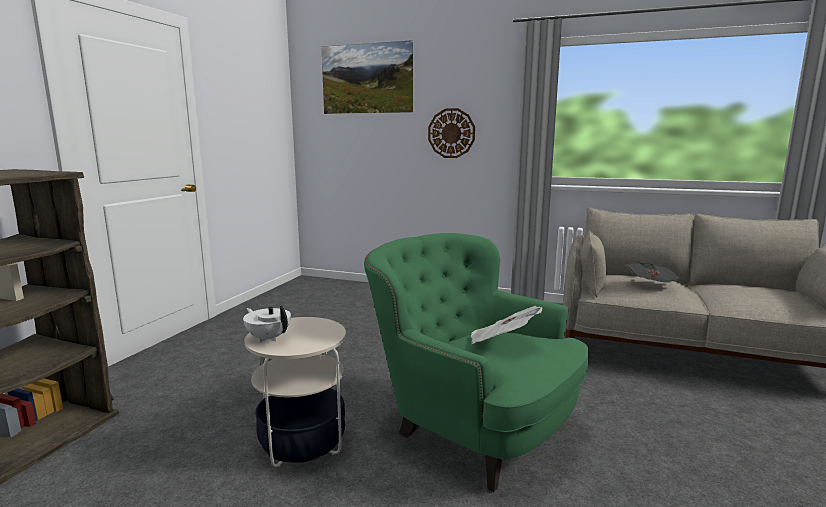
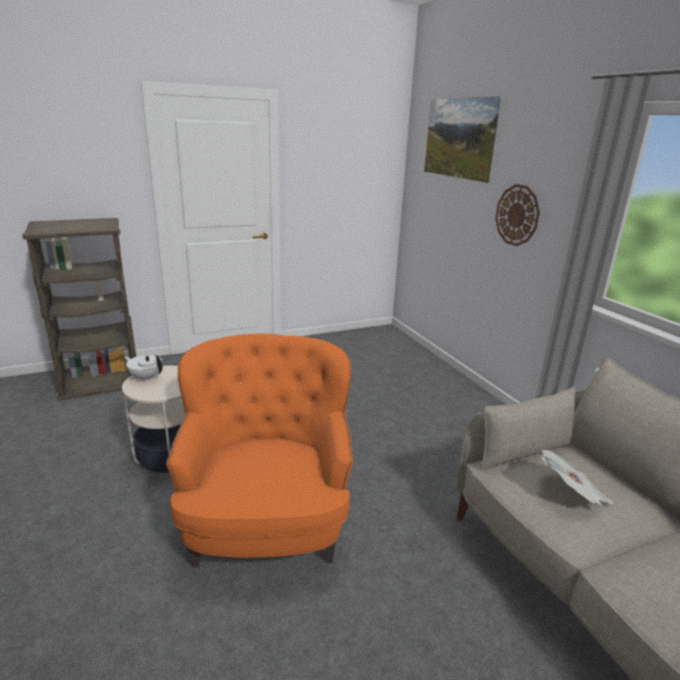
camera: 45 degrees right, 10 degrees up
(268, 338) = (146, 377): white teapot -> white teapot turned 60 degrees counterclockwise
(472, 427) = (267, 518): green armchair -> orange armchair
(502, 343) = (266, 460): newspaper -> none

